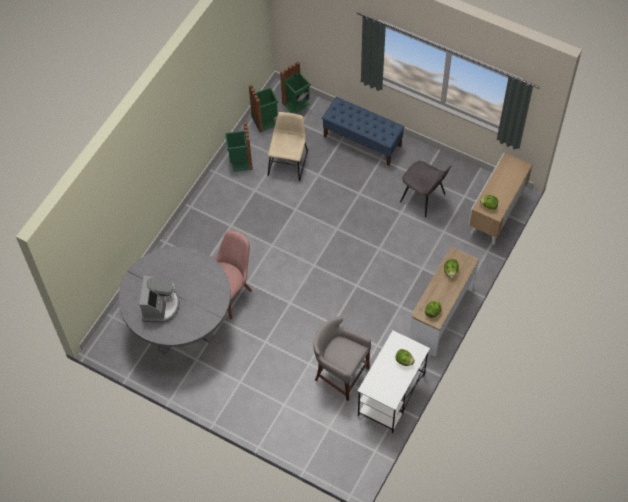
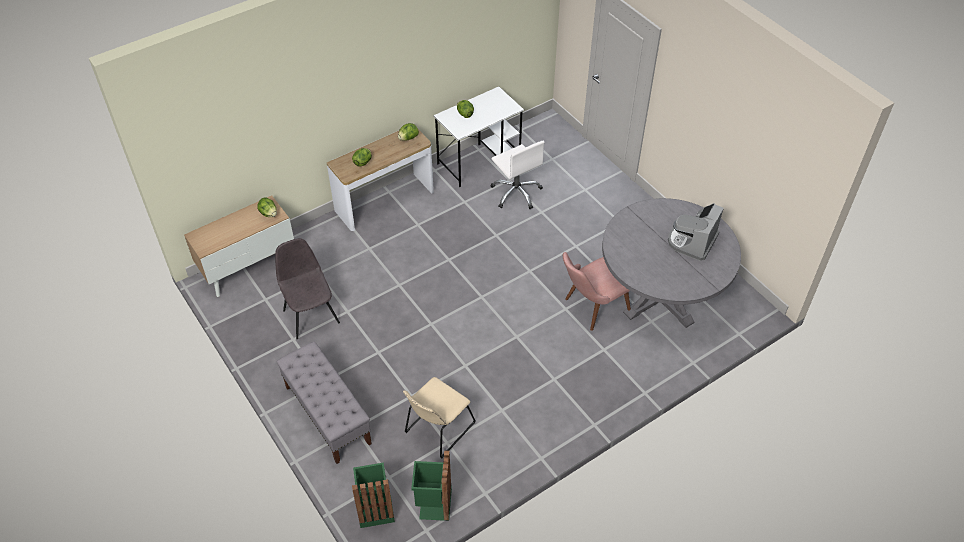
camera: 155 degrees left, 10 degrees down
(240, 162) = (500, 457): green trash can -> none
(340, 374) = (516, 193): grey stool -> white office chair
(362, 141) = (327, 415): blue bench -> grey bench

